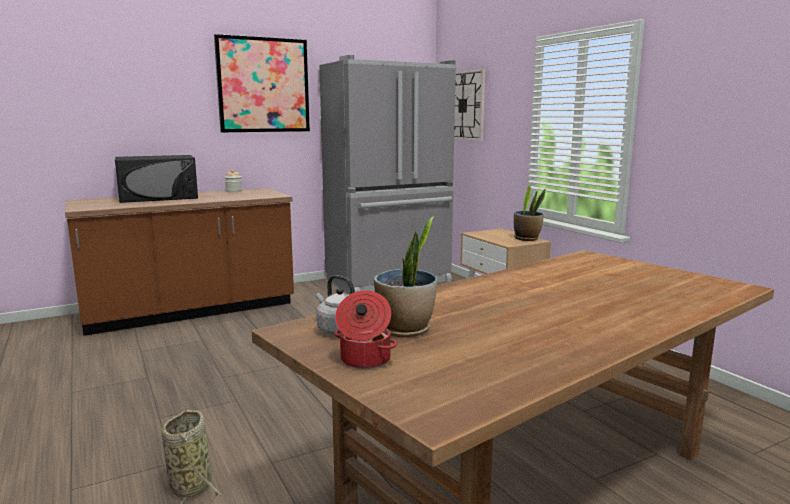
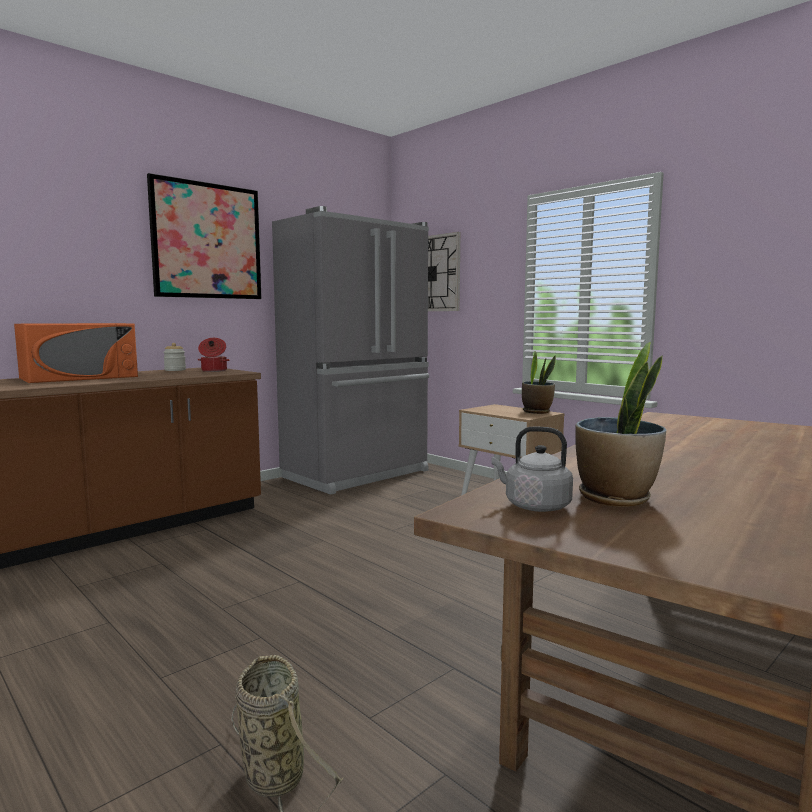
camera: 15 degrees left, 5 degrees down
(158, 197) = (79, 377): black microwave -> orange microwave
(364, 360) = (634, 538): cooking pot -> cooking pot (213, 371)

